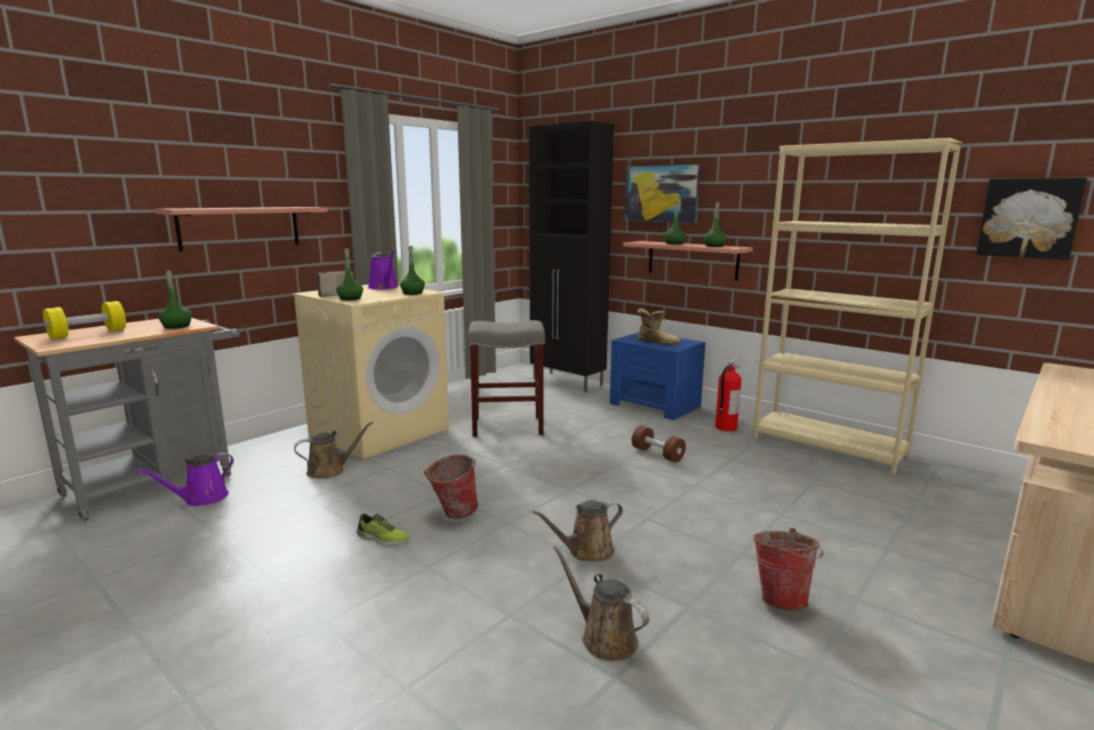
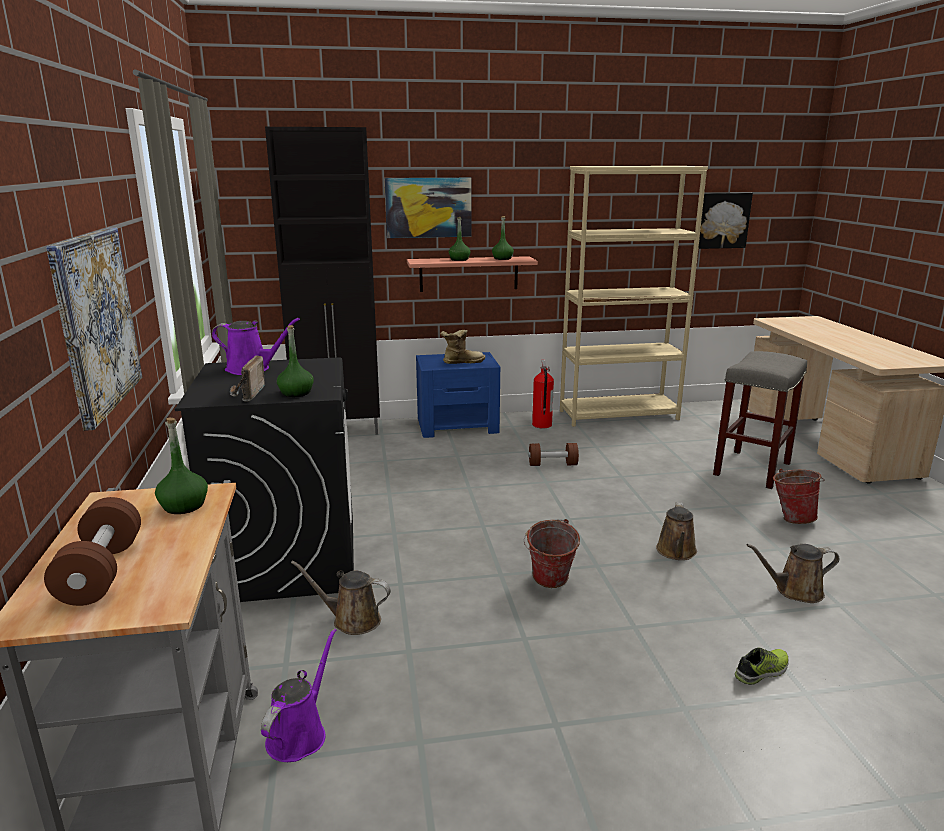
camera: 50 degrees left, 5 degrees up
(88, 333) = (101, 572): yellow dumbbell -> brown dumbbell
(202, 499) = (299, 734): purple watering can -> purple watering can turned 150 degrees counterclockwise
(240, 227) = (96, 322): shelf -> picture
(329, 470) = (352, 620): brown watering can -> brown watering can turned 90 degrees counterclockwise
(379, 431) = (287, 558): beige washing machine -> black washing machine
(382, 538) = (557, 634): shoe -> shoe (762, 671)
(412, 293) = (322, 367): green bottle -> none
(508, 426) = (397, 493): grey stool -> grey stool (752, 468)

